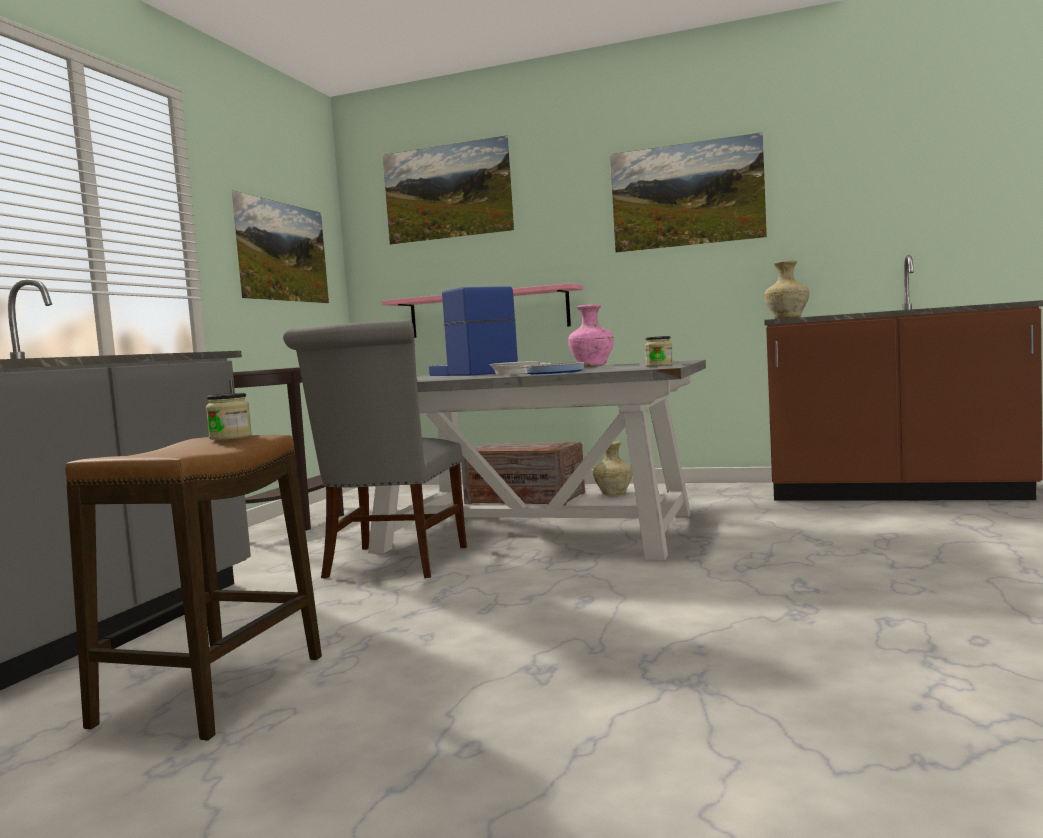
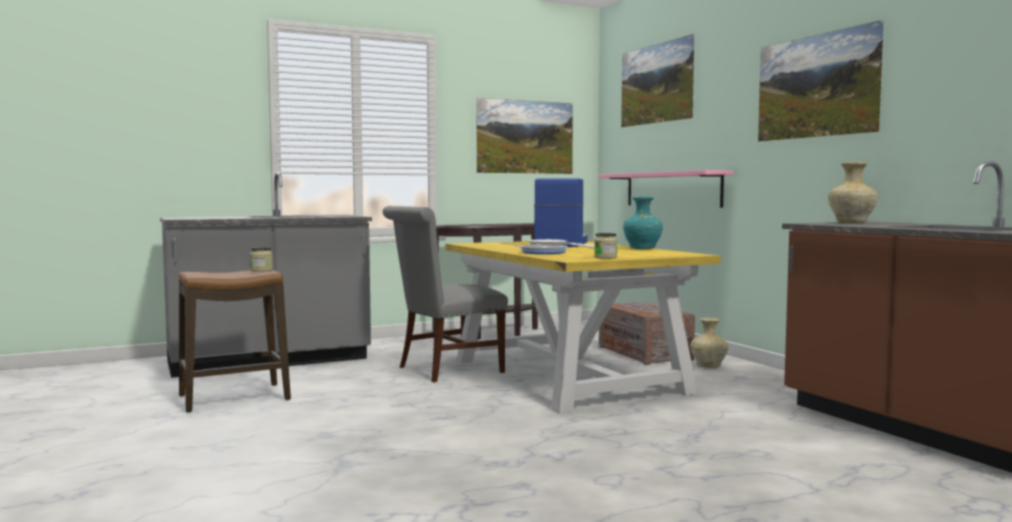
camera: 45 degrees right, 0 degrees up
(535, 532) = (565, 375): grey dining table -> yellow dining table
(592, 366) = (642, 249): pink vase -> turquoise vase

